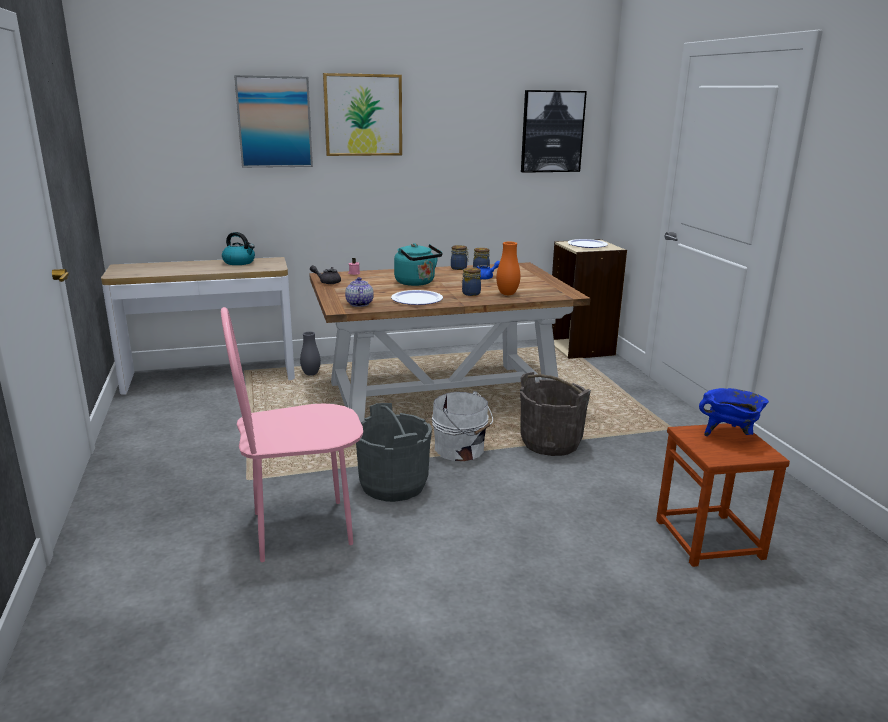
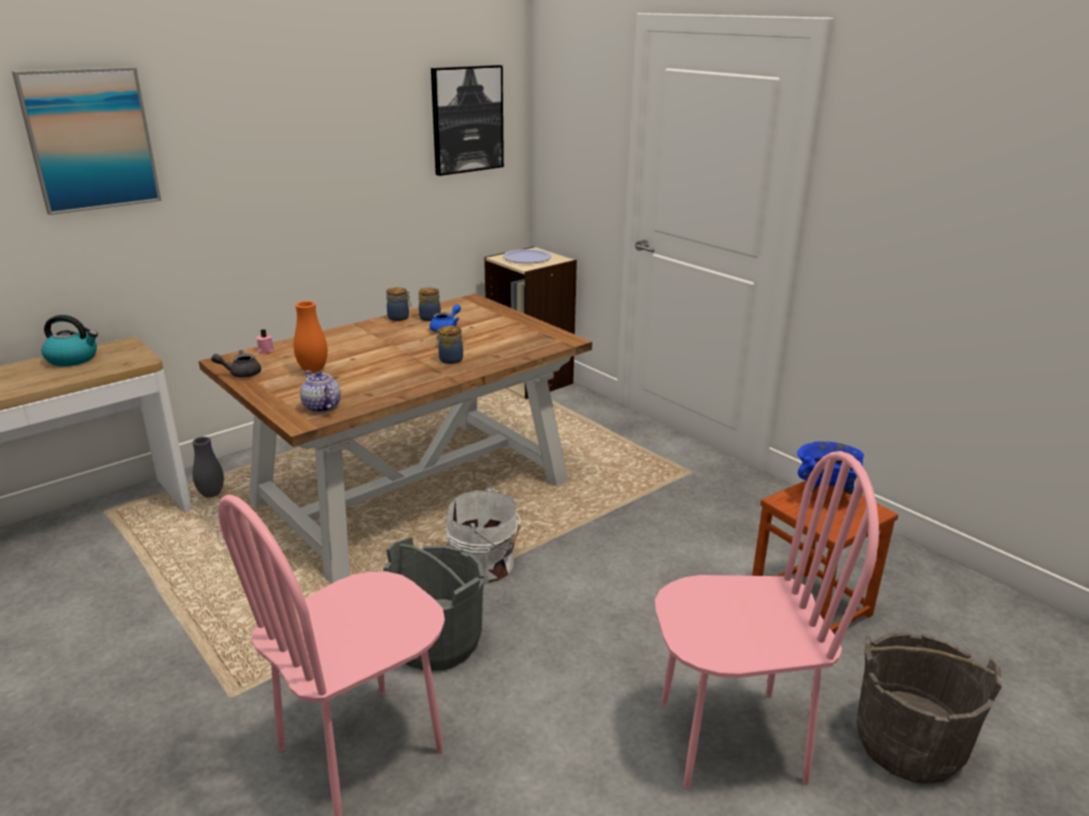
camera: 25 degrees left, 5 degrees up
(363, 115) = (224, 118): picture -> none
(416, 299) = (391, 383): plate -> none
(417, 283) = (366, 353): turquoise kettle -> none
(507, 294) = (495, 352): orange vase -> orange vase (313, 370)
(550, 442) = (579, 524): grey bucket -> grey bucket (908, 744)
(568, 601) = (731, 739): none -> pink chair

